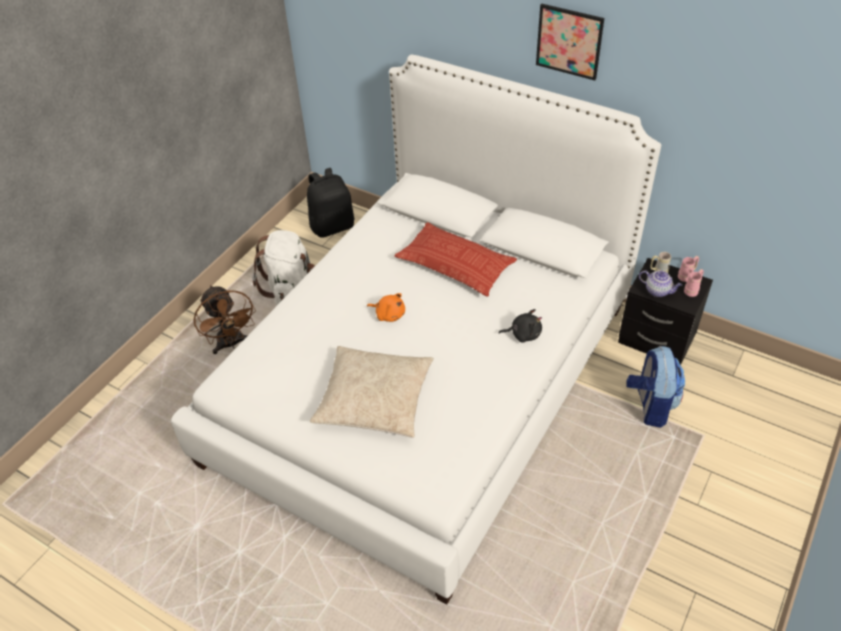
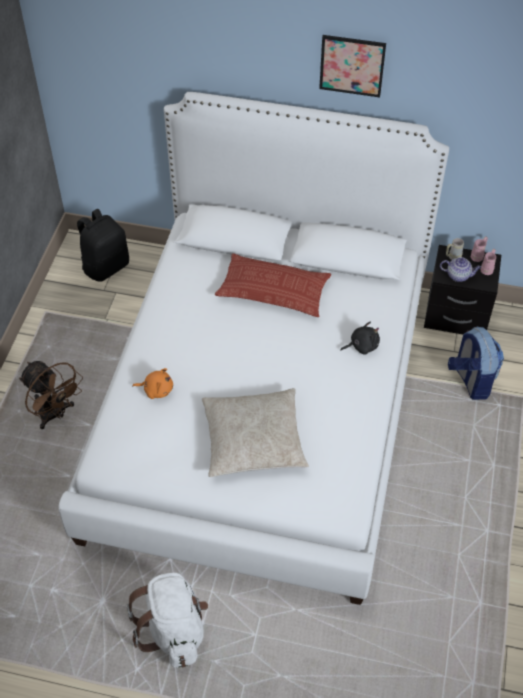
camera: 20 degrees left, 5 degrees up
(290, 290) = (91, 344): white backpack -> white backpack (174, 630)
(389, 314) = (232, 354): orange plush toy -> orange plush toy (156, 390)

